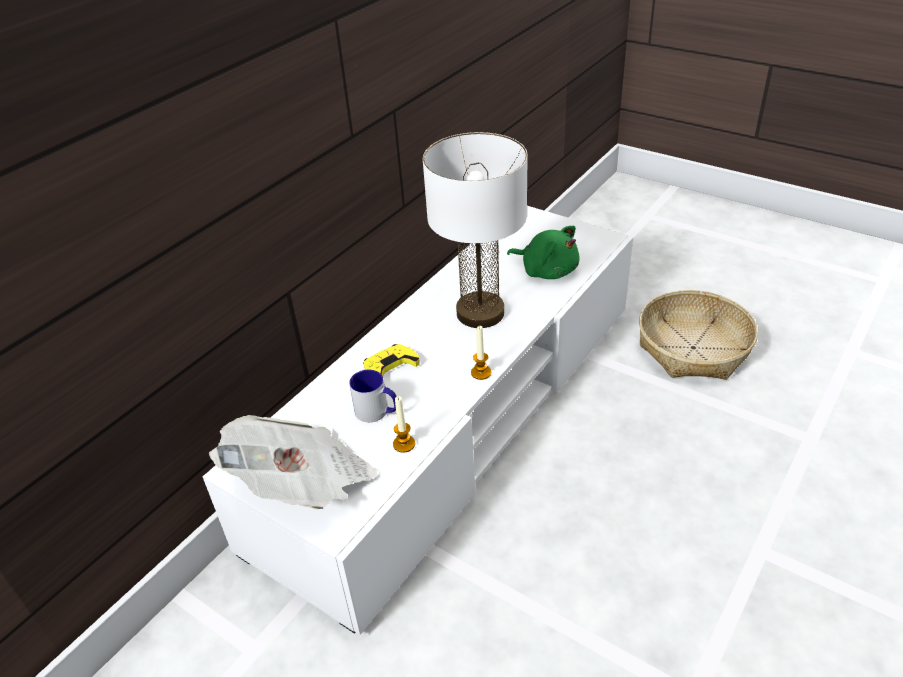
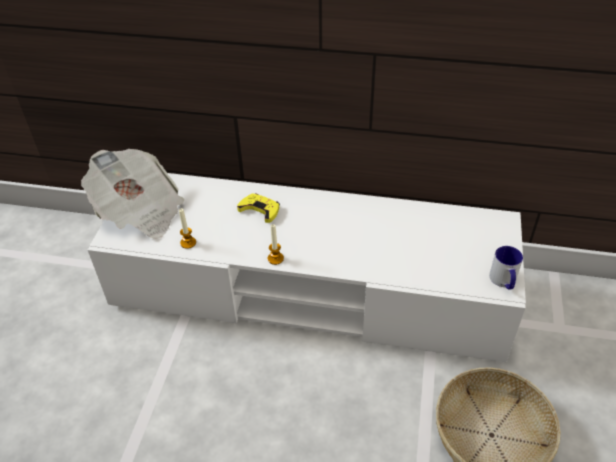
camera: 65 degrees right, 5 degrees up
(377, 412) = (213, 220): mug -> mug (504, 281)
(480, 313) = (345, 237): table lamp -> none
(547, 270) = (427, 260): green plush toy -> none

